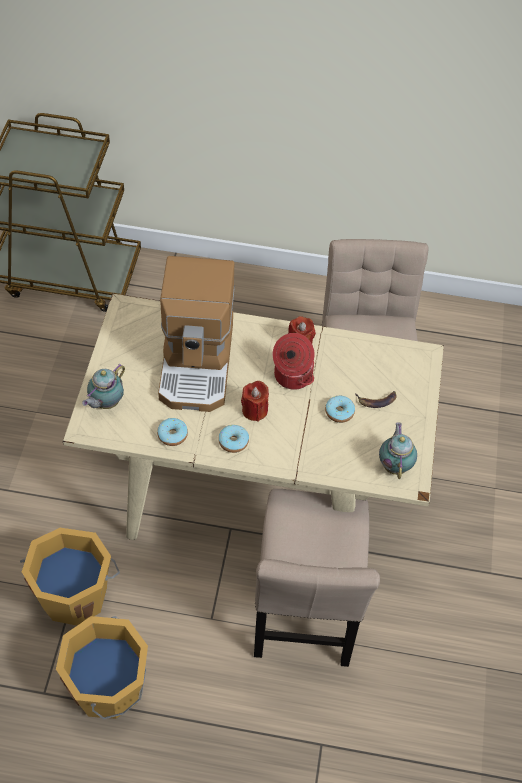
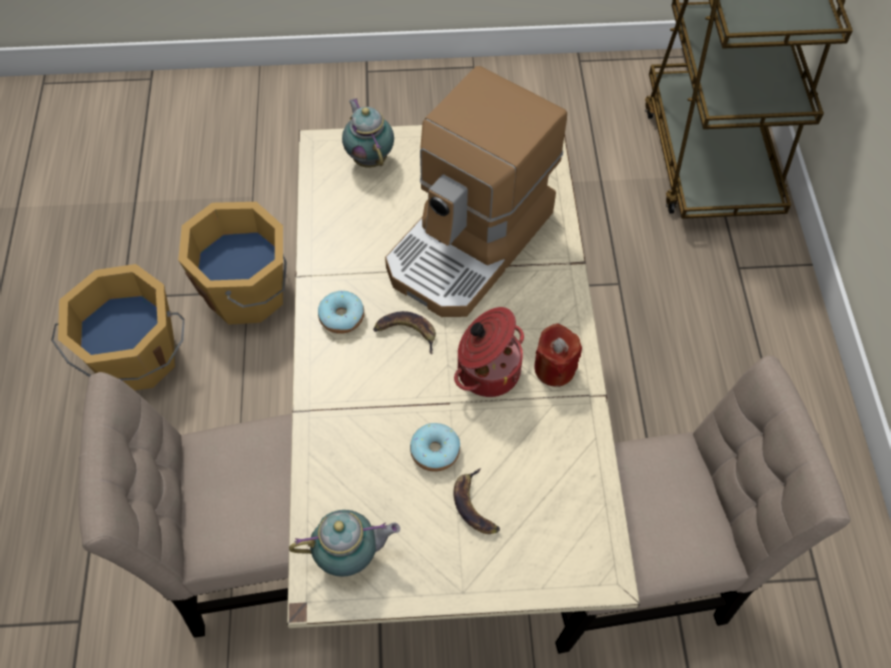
camera: 80 degrees right, 5 degrees up
(105, 403) = (369, 157): teapot -> teapot turned 45 degrees clockwise
(172, 435) = (335, 242): donut -> none
(198, 363) = (471, 243): coffee machine -> coffee machine turned 45 degrees counterclockwise
(254, 410) = (406, 332): red candle -> banana

